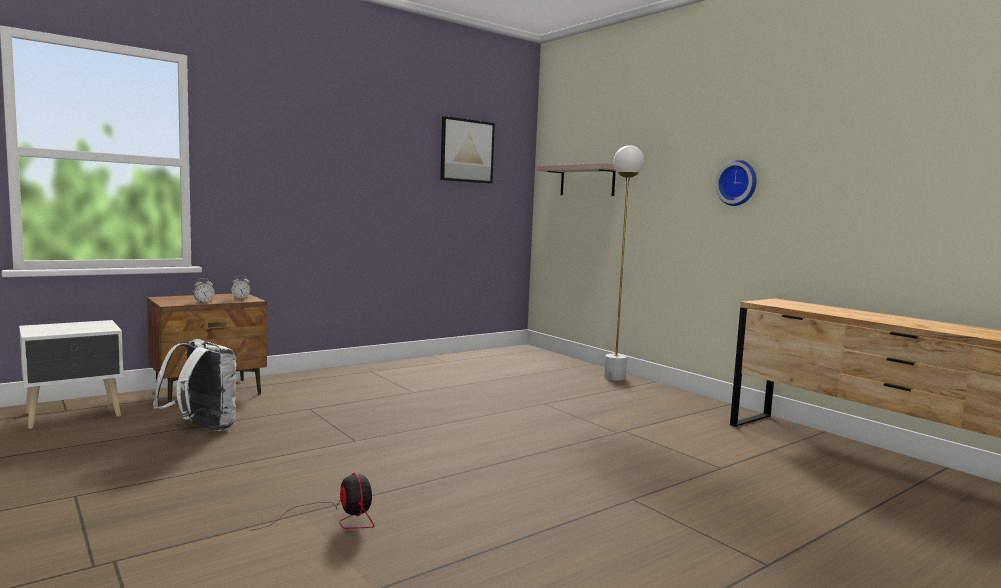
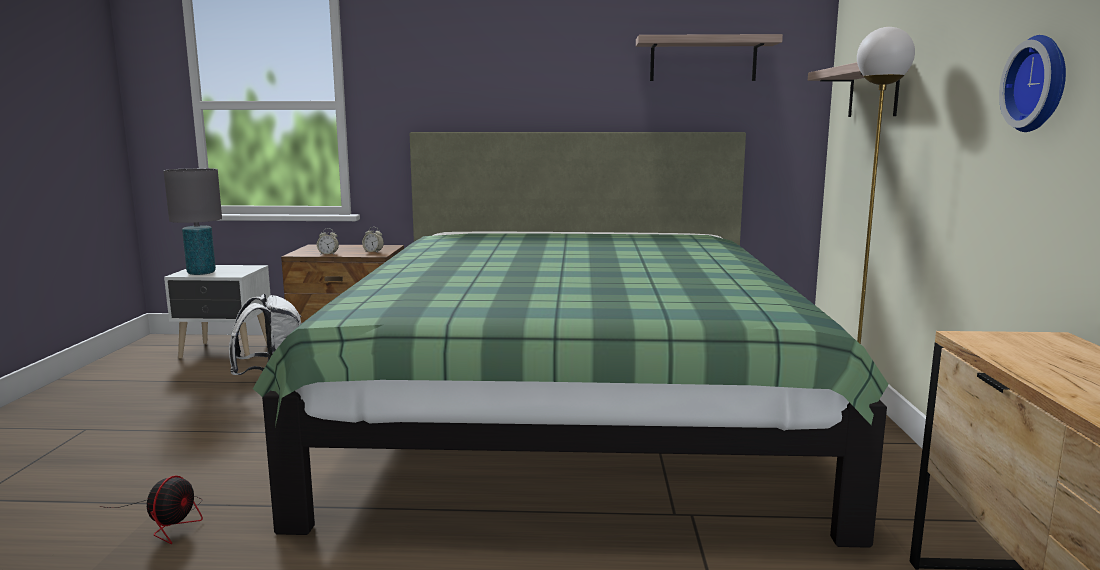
camera: 40 degrees right, 5 degrees up
(58, 331) = (201, 273): none -> grey table lamp
(467, 151) = (703, 59): picture -> shelf
(468, 400) = (570, 410): none -> green bed

